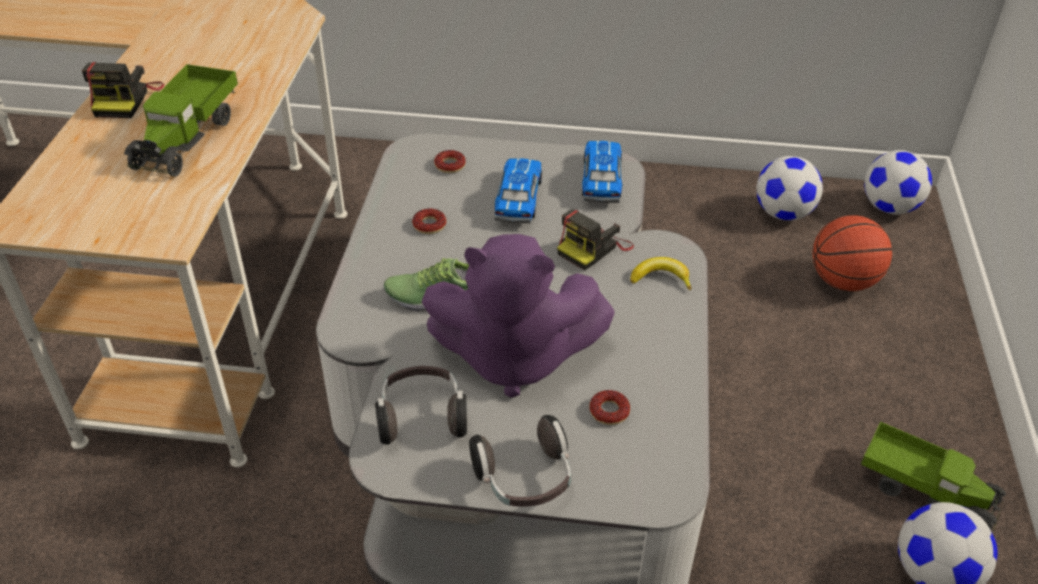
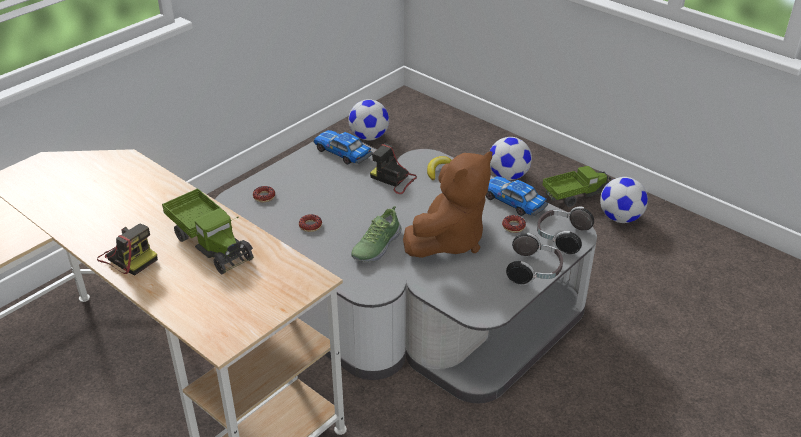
camera: 55 degrees left, 5 degrees down
(422, 417) = (462, 288): headphones -> headphones (561, 238)
(513, 357) = (448, 240): purple plush toy -> brown plush toy
(518, 200) = (325, 186): toy car -> toy car (514, 202)
(593, 248) = (394, 179): camera -> camera turned 135 degrees clockwise
(843, 281) = (435, 146): basketball -> none
(889, 207) = (402, 105): football -> football (508, 176)

